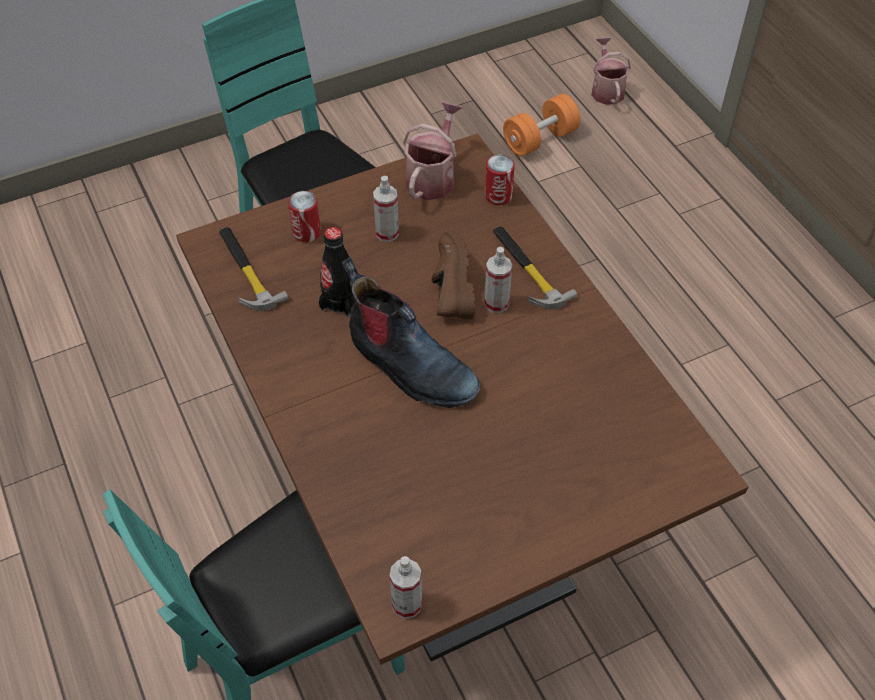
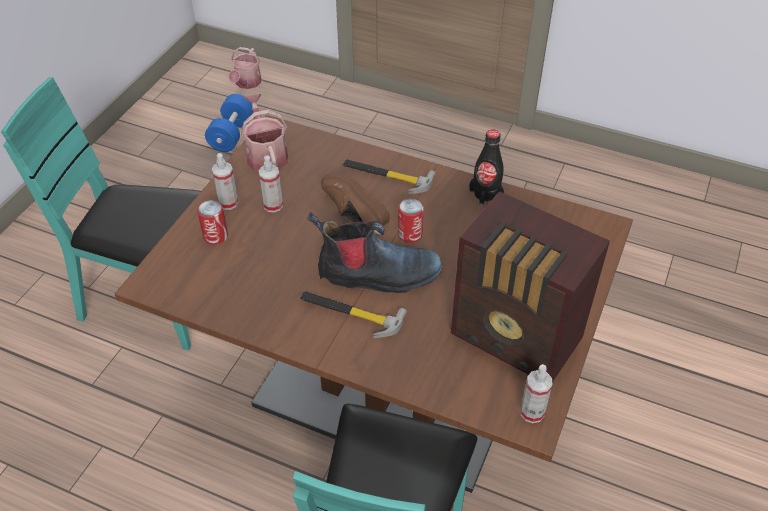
camera: 40 degrees left, 5 degrees down
(245, 270) = (197, 285): hammer -> hammer (350, 313)
(340, 301) = (288, 265): black bottle -> black bottle (485, 194)
(473, 523) = (517, 339): none -> radio
(496, 303) = (390, 206): spray bottle -> spray bottle (228, 203)
(498, 196) = (322, 144): can -> can (410, 234)
(540, 139) = (232, 134): orange dumbbell -> blue dumbbell
(606, 90) = (246, 83): watering can -> watering can turned 120 degrees counterclockwise

